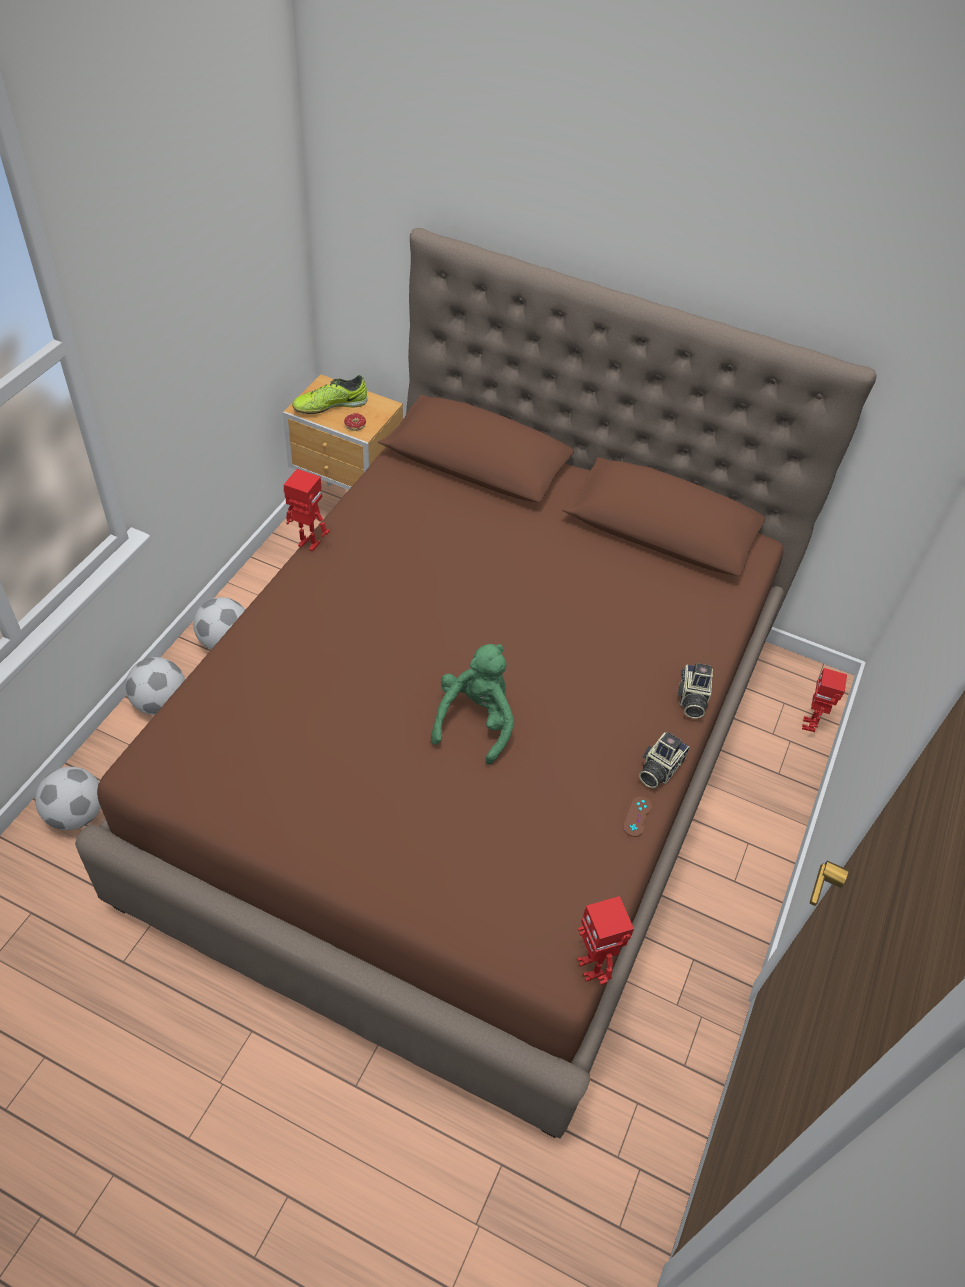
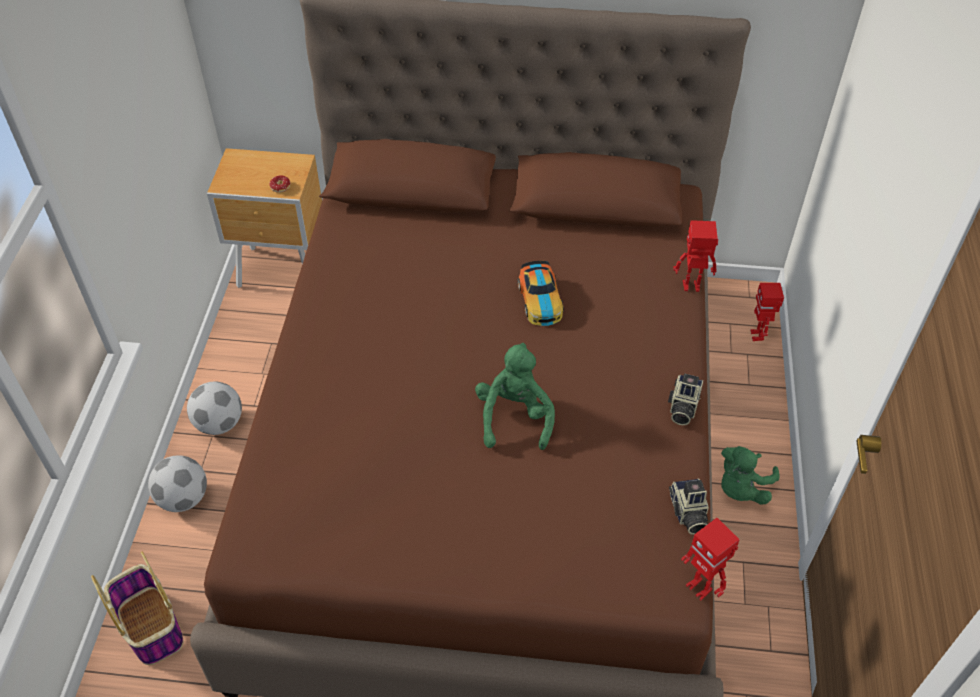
camera: 15 degrees left, 0 degrees up
(76, 814) = (150, 625): football -> basket
(308, 545) = (296, 308): toy robot -> toy robot (691, 287)
(330, 406) = (249, 175): shoe -> none
(557, 610) = (540, 300): none -> toy car
(637, 816) = (682, 452): brown game controller -> none
(691, 699) = (683, 341): camera -> camera (687, 513)
(724, 880) = (741, 488): none -> green plush toy

